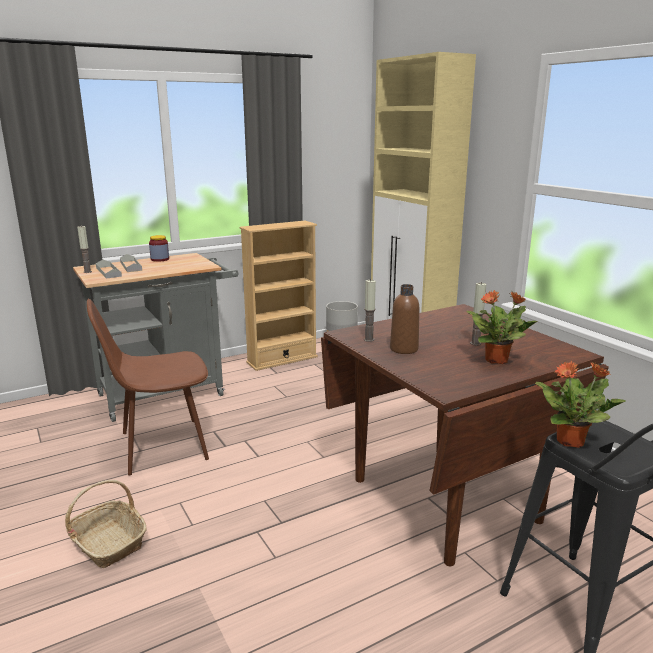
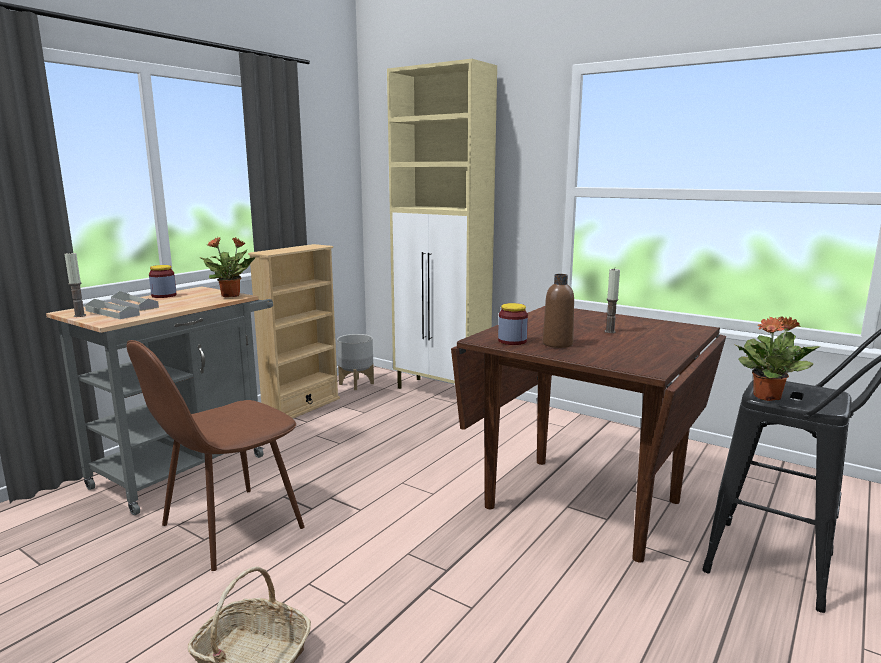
camera: 25 degrees left, 5 degrees down
(369, 339) = (512, 341): candle -> jar
(497, 360) = (649, 341): potted plant -> potted plant (231, 295)

